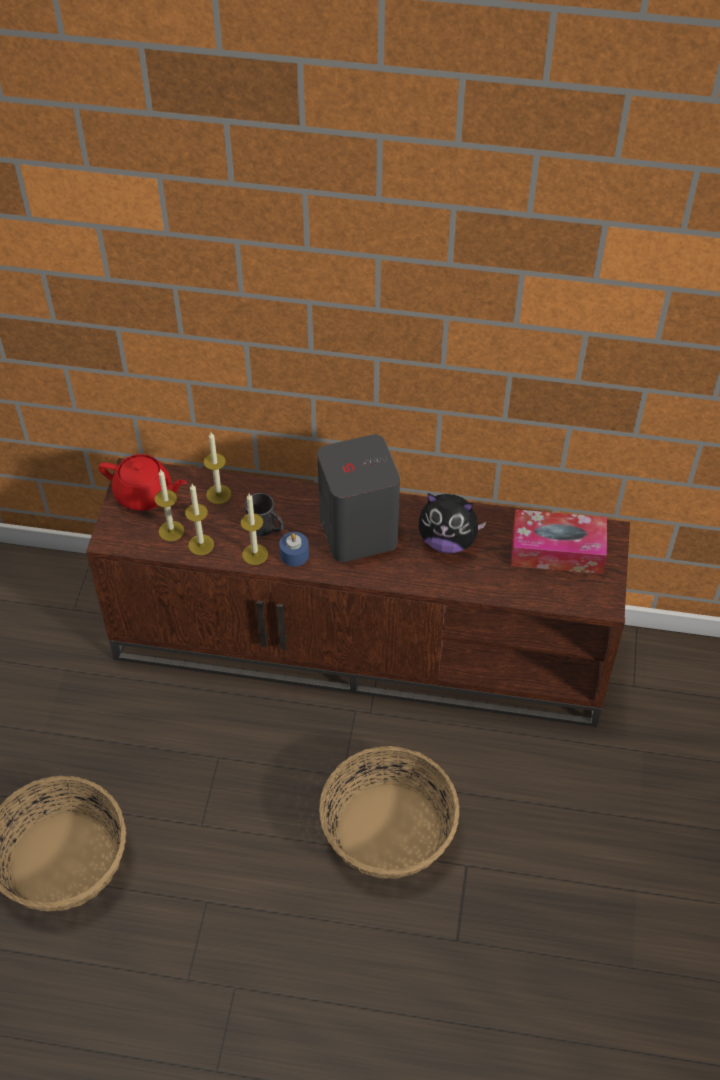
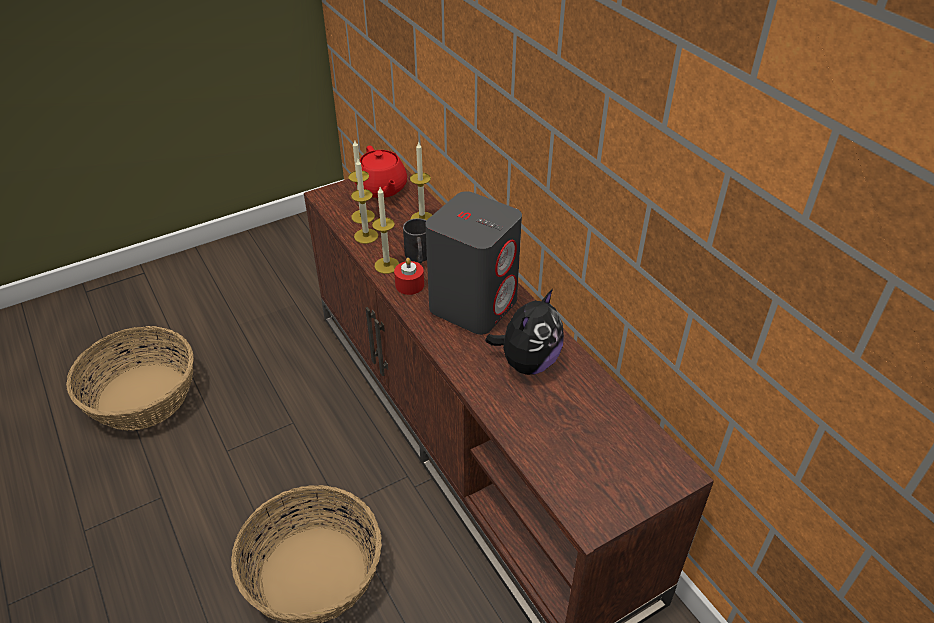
camera: 50 degrees right, 10 degrees down
(294, 554) = (409, 285): blue candle -> red candle
(448, 541) = (527, 362): plush toy -> plush toy turned 120 degrees counterclockwise
(557, 551) = (608, 443): tissue box -> none

